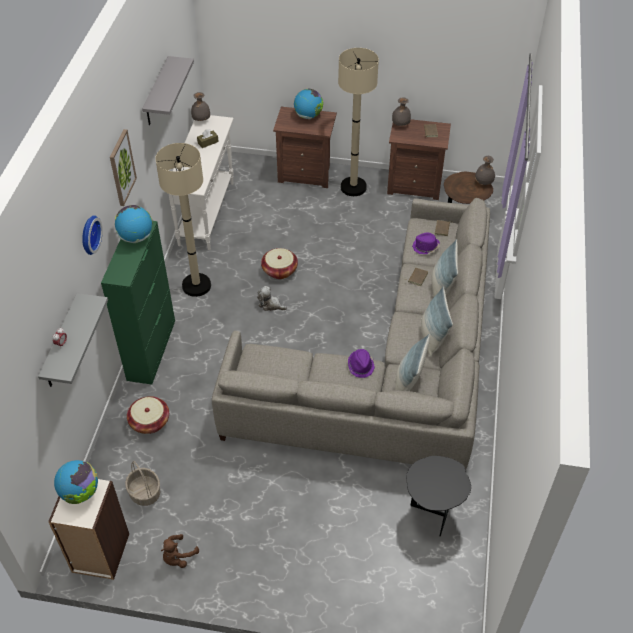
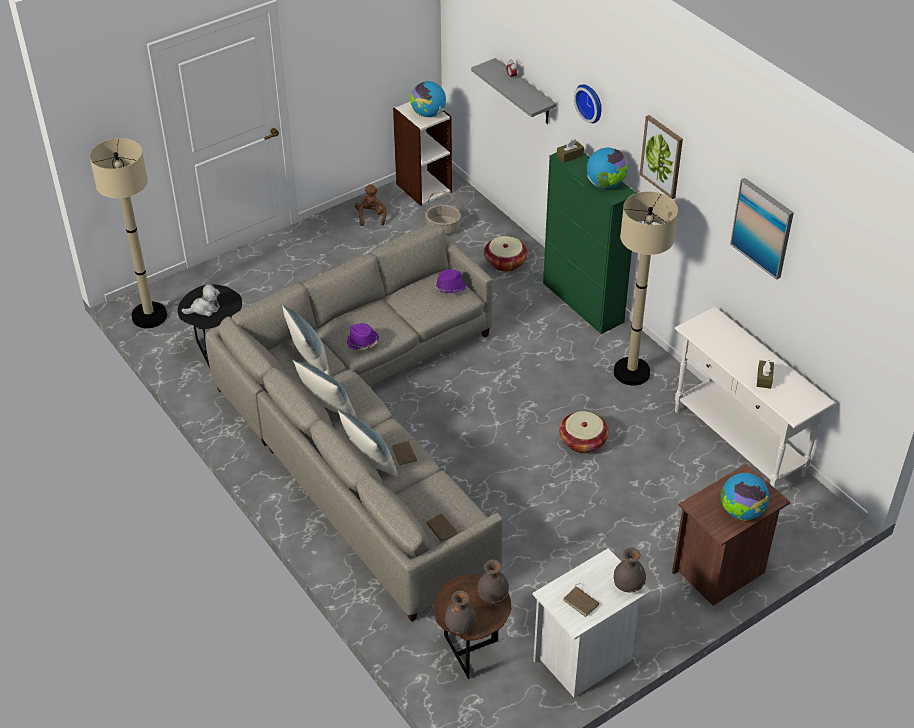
camera: 135 degrees right, 5 degrees down
(119, 275) = (570, 156): none -> brown tissue box
(157, 92) = (762, 228): grey shelf -> picture
(201, 119) = (817, 397): grey vase -> grey vase (493, 595)
(270, 305) = (544, 404): plush toy -> plush toy (204, 308)
(353, 187) = (647, 597): beige floor lamp -> beige floor lamp (149, 316)
(415, 185) = (584, 660): brown nightstand -> white nightstand
(425, 247) = (434, 494): purple hat -> purple hat (449, 288)

